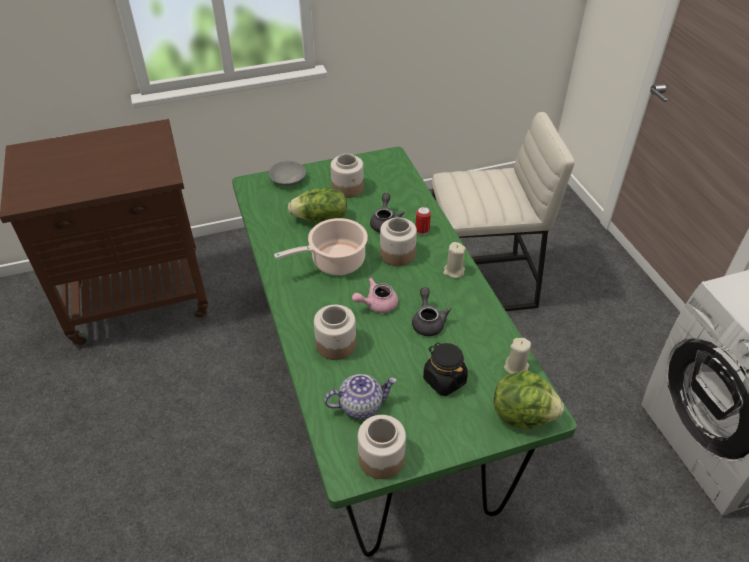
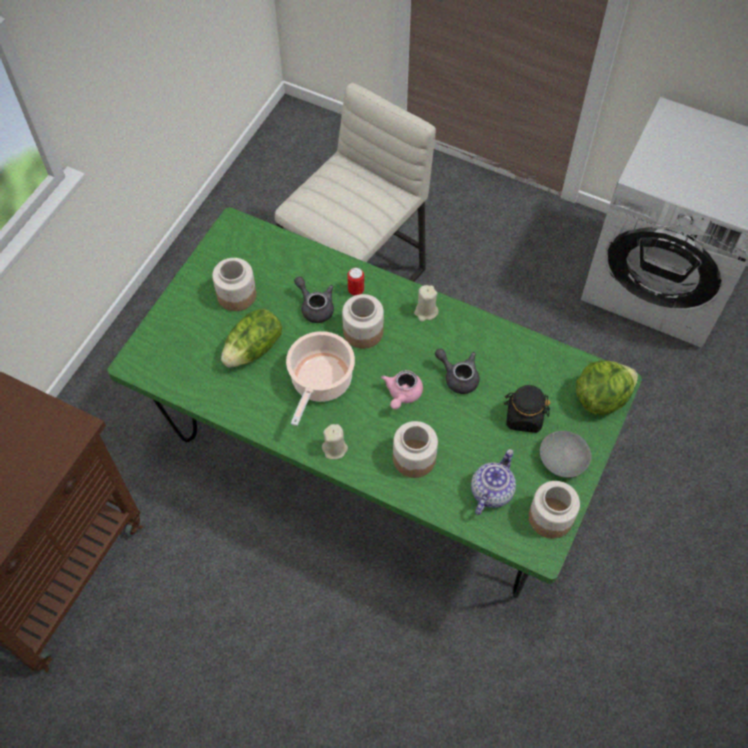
camera: 45 degrees left, 15 degrees up
(288, 180) = (167, 329): grey bowl -> grey bowl (564, 459)
(516, 367) = (559, 362): beige candle -> beige candle (335, 448)

